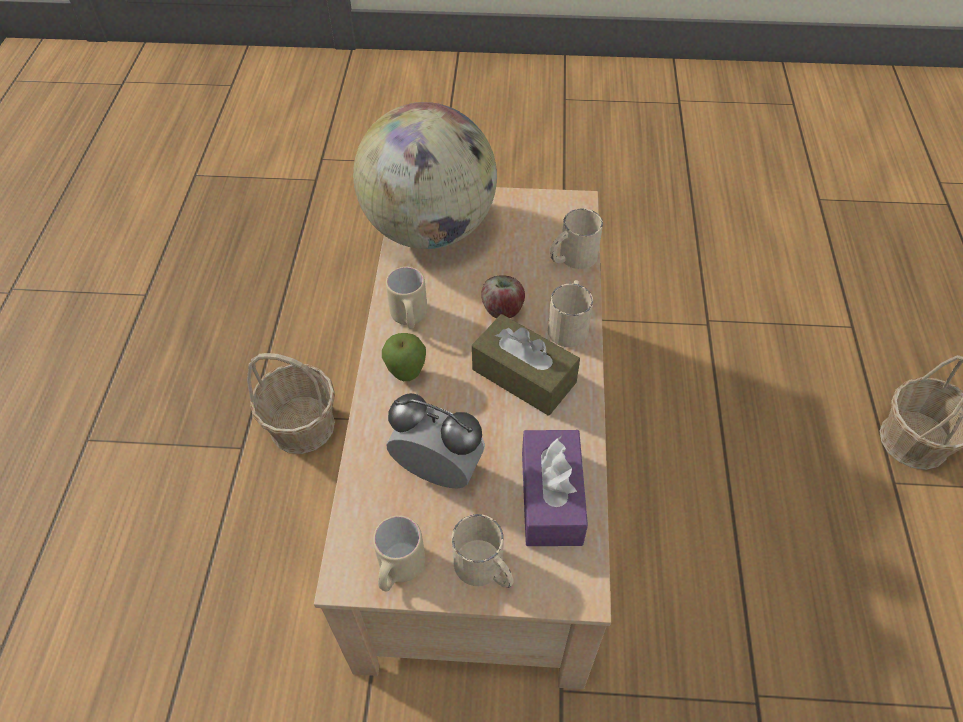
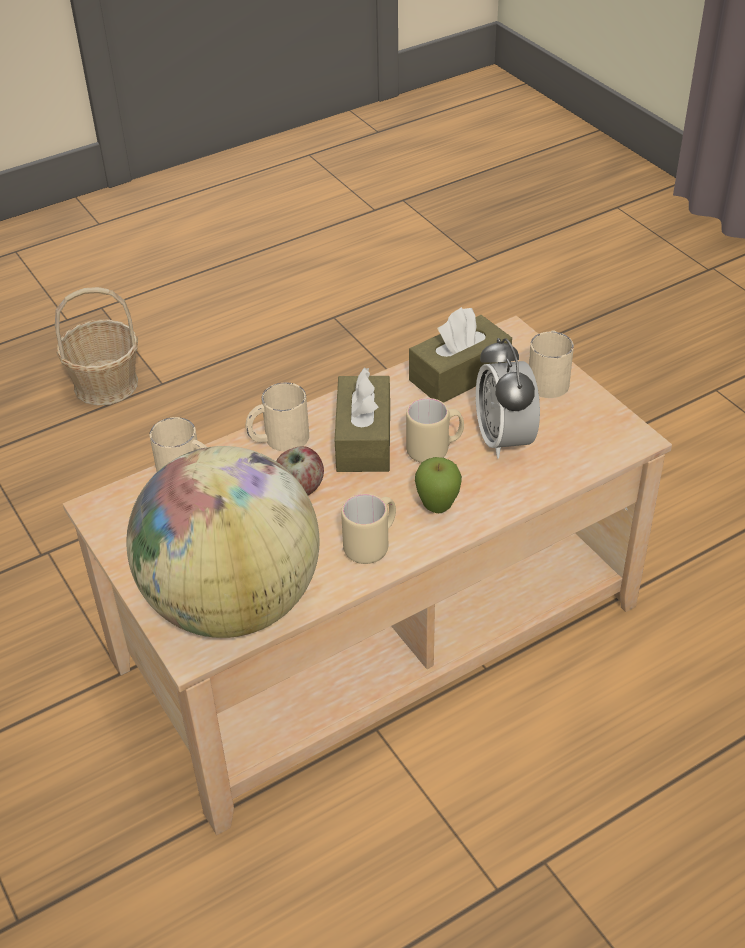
camera: 125 degrees left, 10 degrees down
(302, 425) = (465, 824): basket -> none
(398, 570) = (599, 417): beige mug -> beige mug (435, 450)
(551, 497) = (459, 374): purple tissue box -> brown tissue box

